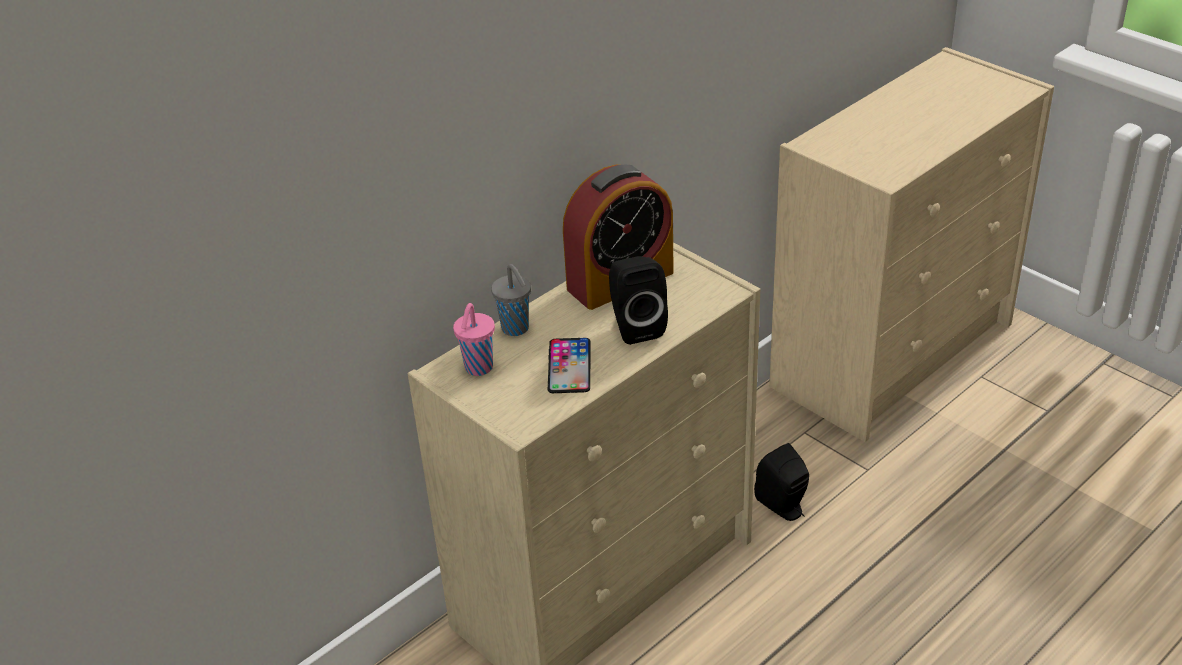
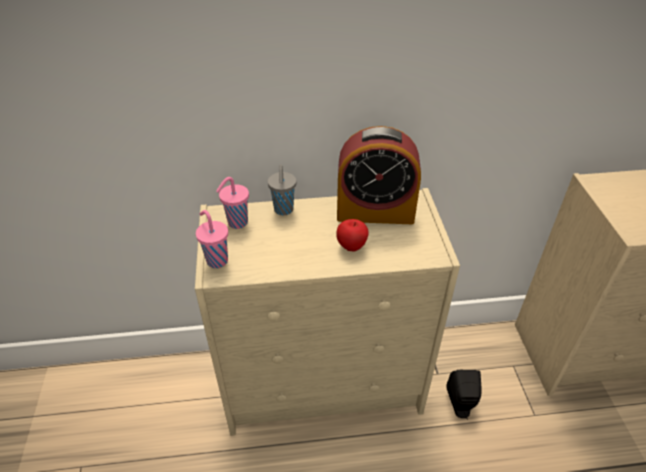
camera: 35 degrees right, 5 degrees up
(505, 413) = (216, 260): none -> pink cup
(569, 366) = (285, 250): phone -> none
(635, 326) = (351, 247): black speaker -> apple

